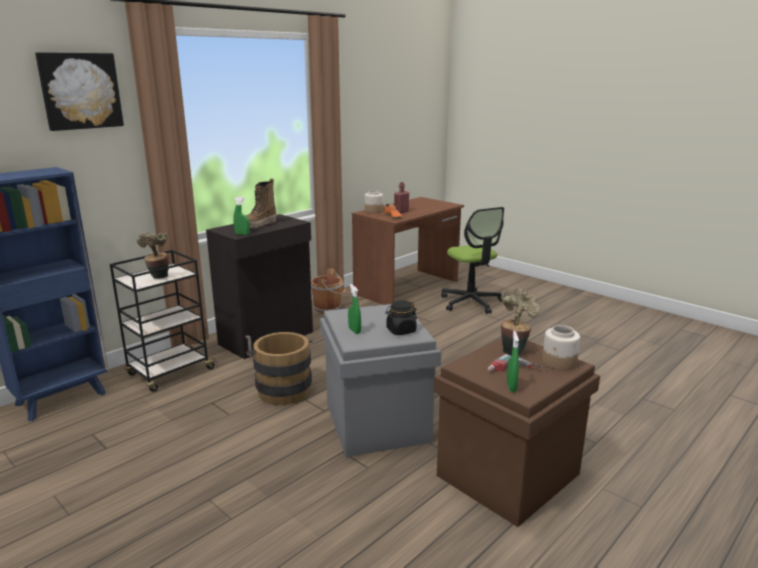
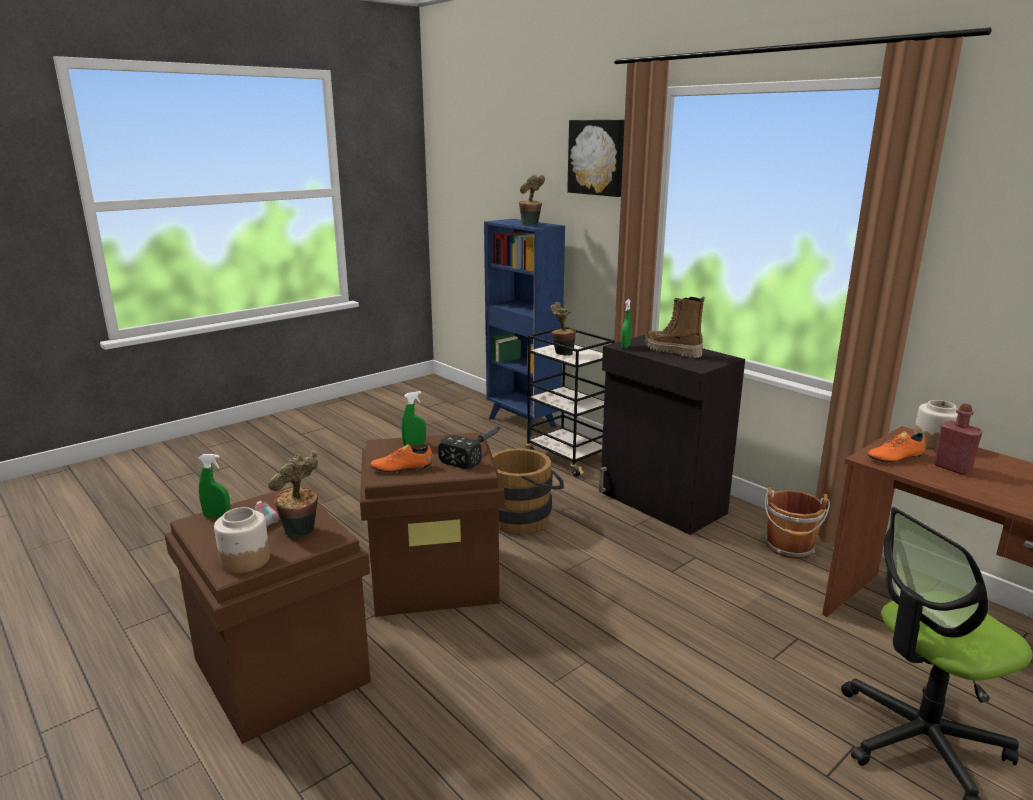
camera: 95 degrees right, 0 degrees up
(40, 172) = (531, 225): none -> potted plant
(364, 309) = (477, 451): none -> hammer
(376, 421) = (435, 577): grey storage box -> brown storage box
(401, 331) = (402, 468): black jar -> orange shoe

